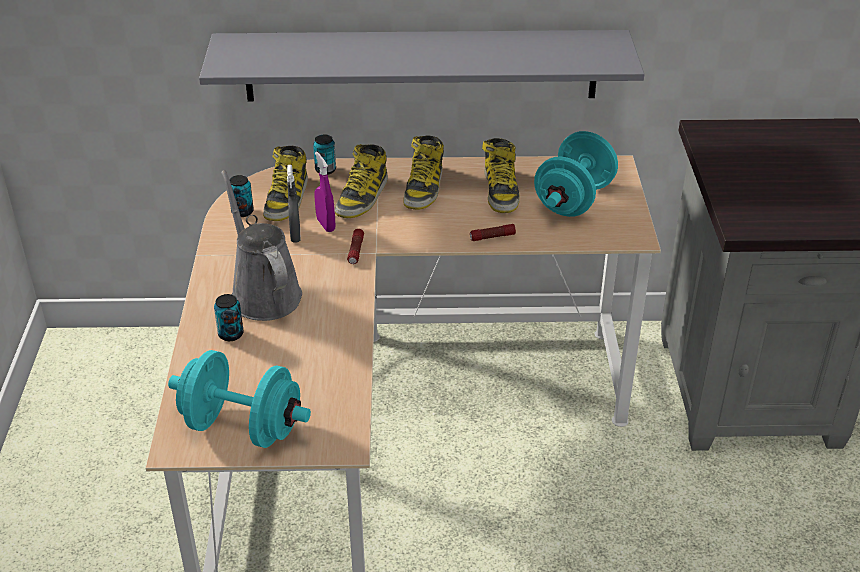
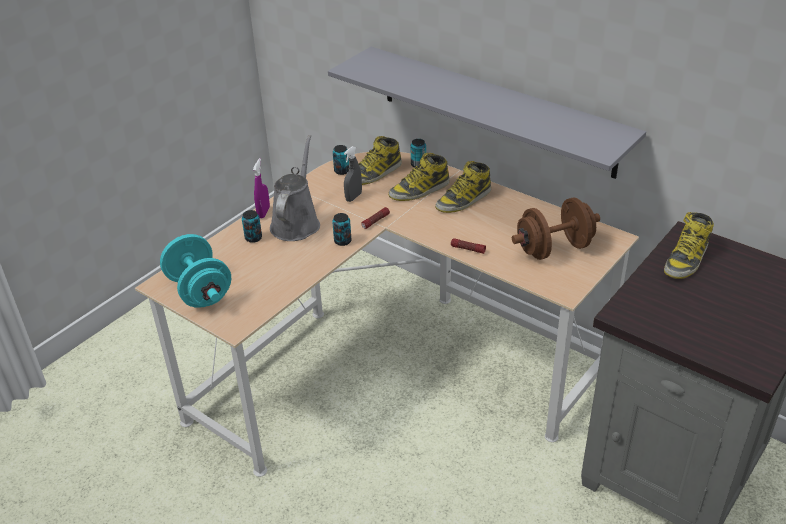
camera: 40 degrees right, 0 degrees up
(326, 225) = (378, 198): purple spray bottle -> purple spray bottle (263, 212)
(346, 289) = (342, 241): none -> can
(500, 191) = (511, 222): boot -> boot (686, 259)
(573, 200) = (554, 249): turquoise dumbbell -> brown dumbbell

